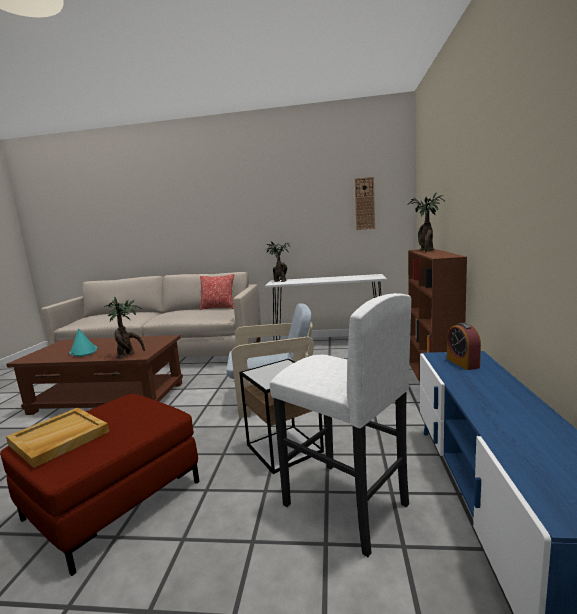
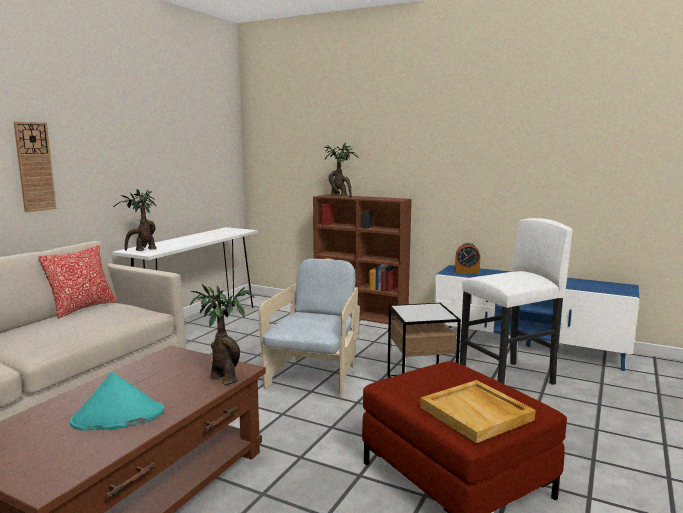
camera: 70 degrees left, 0 degrees up
(364, 204) = (205, 142): wall clock -> wall clock (35, 167)

